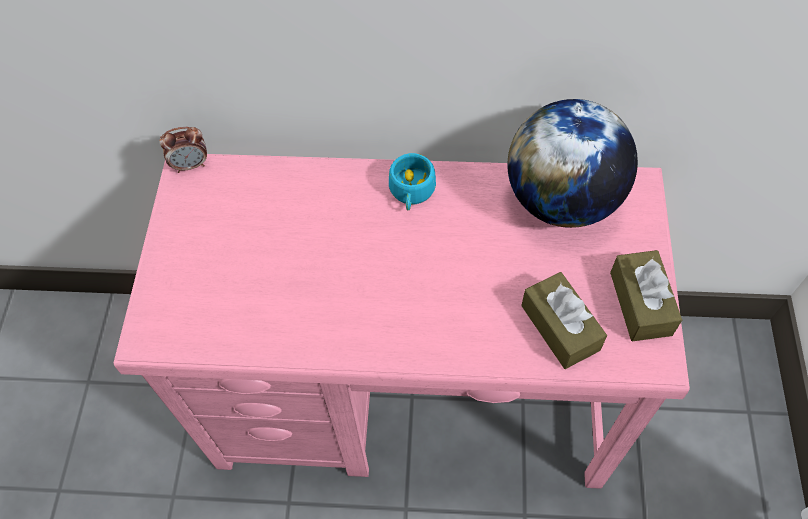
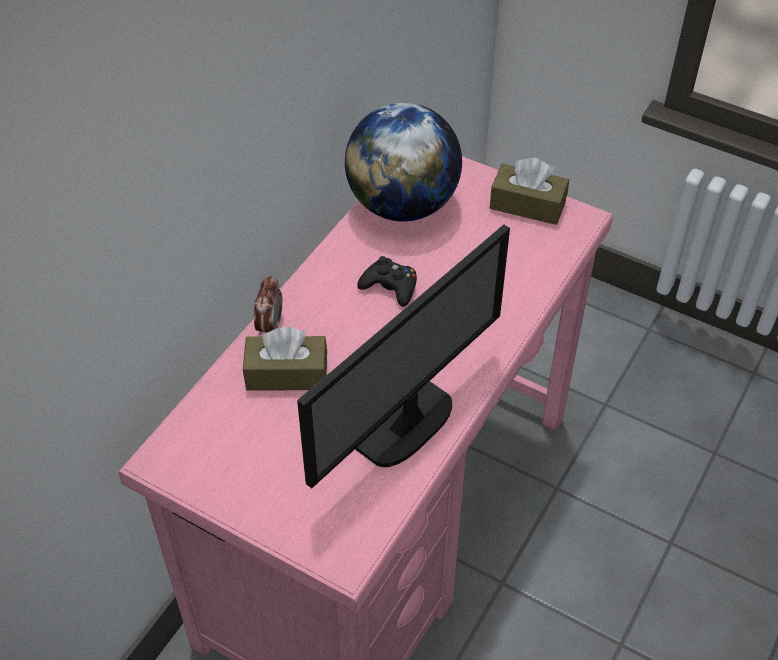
camera: 65 degrees left, 10 degrees down
(191, 165) = (155, 453): alarm clock -> alarm clock (270, 326)
(301, 322) = (407, 426): none -> monitor
(411, 192) = (323, 296): turquoise cup -> none
(453, 237) = (390, 287): none -> black game controller
(560, 327) = (520, 259): brown tissue box -> brown tissue box (286, 374)

